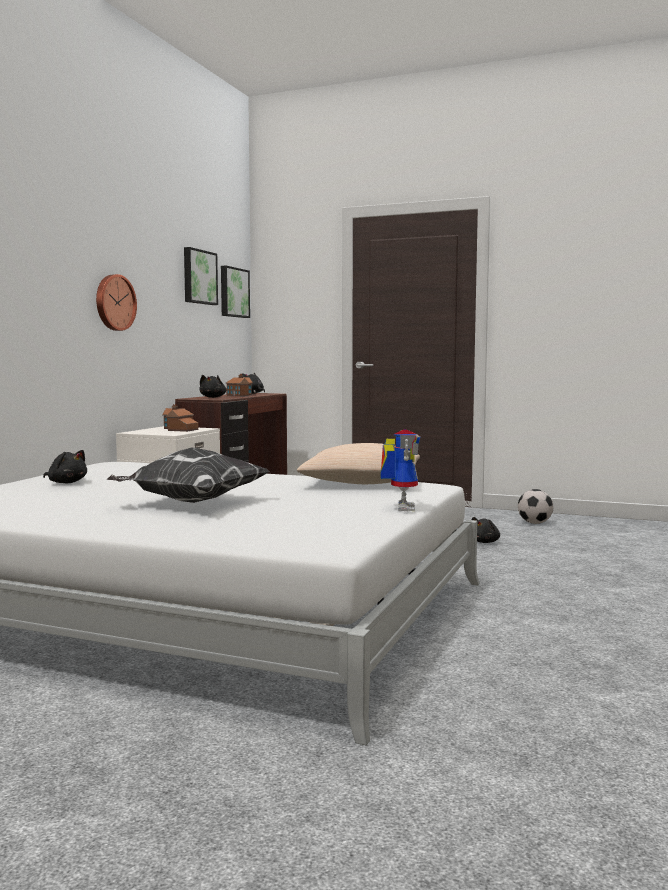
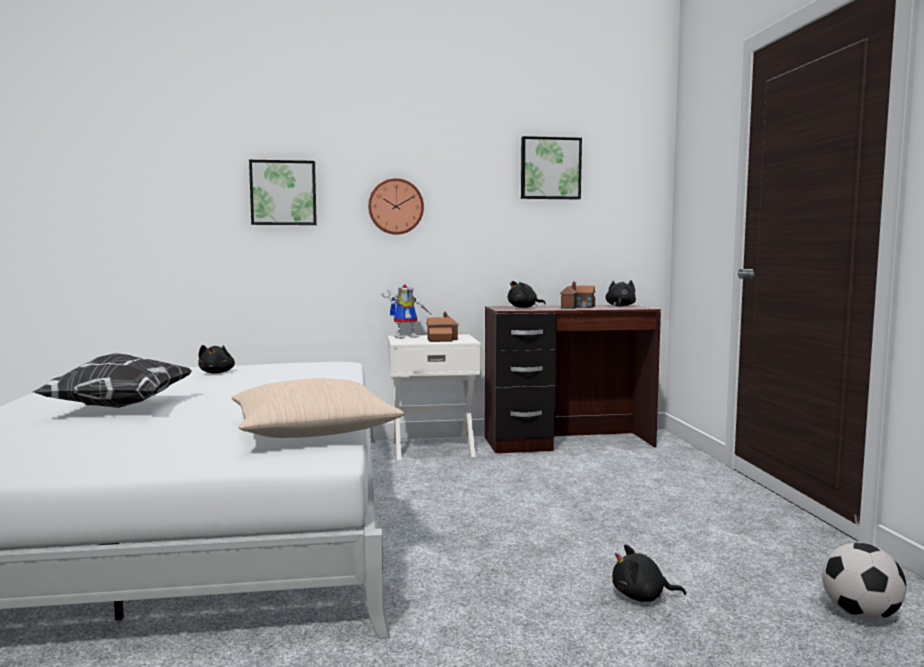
camera: 60 degrees right, 0 degrees up
(233, 292) = (626, 181): picture -> picture (283, 193)
(400, 507) = (126, 466): toy robot -> toy robot (406, 337)

